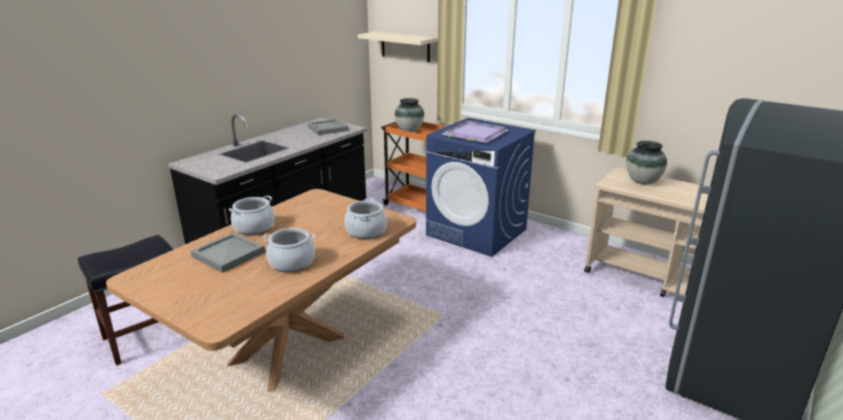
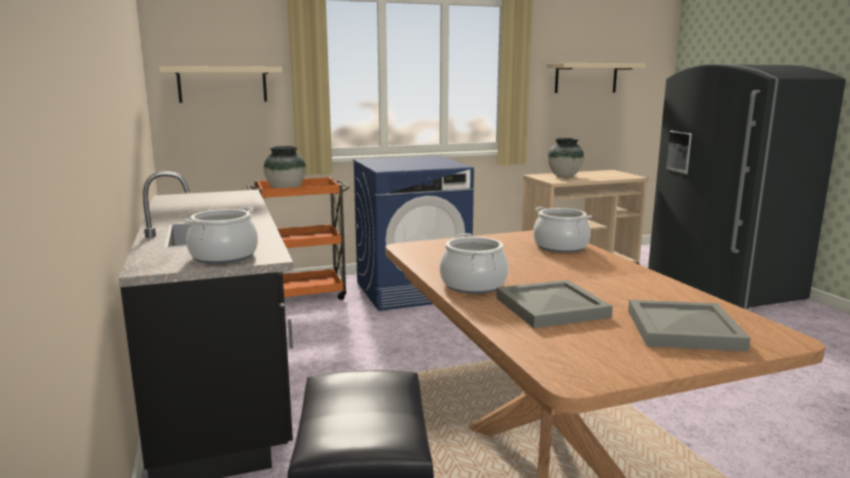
camera: 55 degrees left, 10 degrees down
(292, 262) = (614, 283): cooking pot -> cooking pot (223, 256)
(327, 128) = (213, 199): grey tray -> grey tray (682, 330)
(473, 134) = (412, 164): purple tray -> none
(733, 78) = (586, 78): none -> beige shelf

